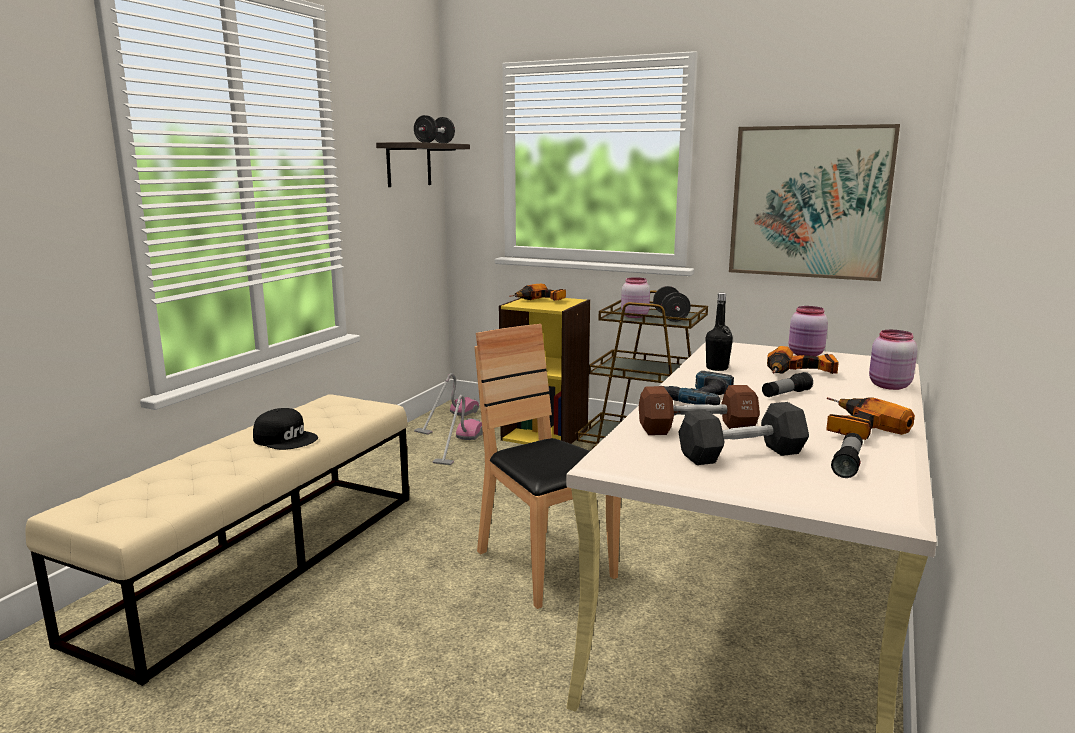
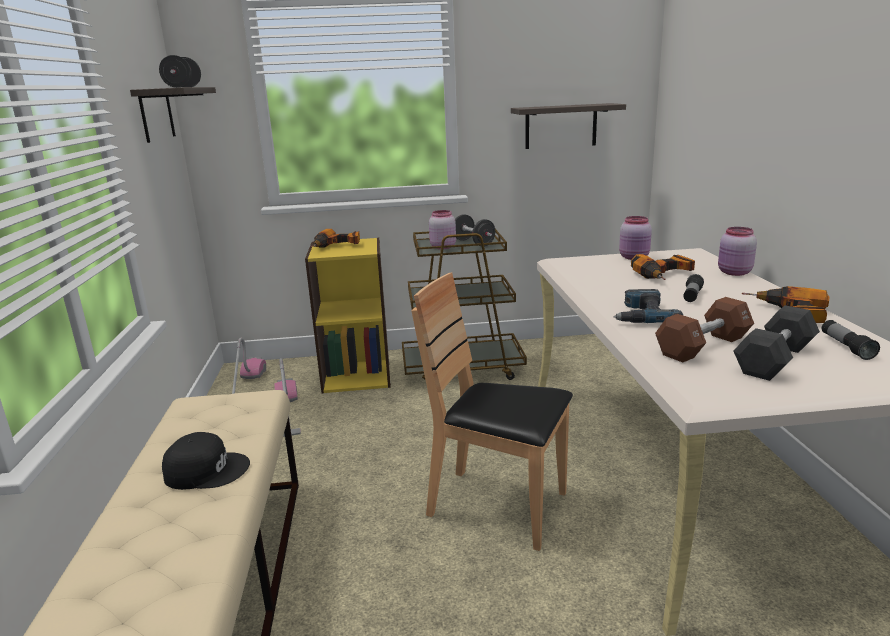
camera: 30 degrees left, 5 degrees up
(717, 368) = (602, 284): black bottle -> none
(809, 202) = (561, 126): picture -> shelf

